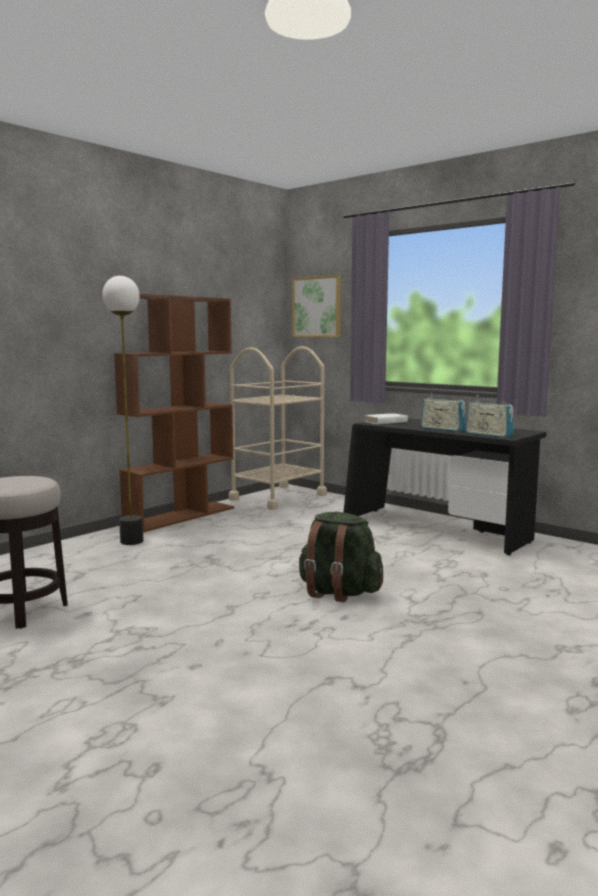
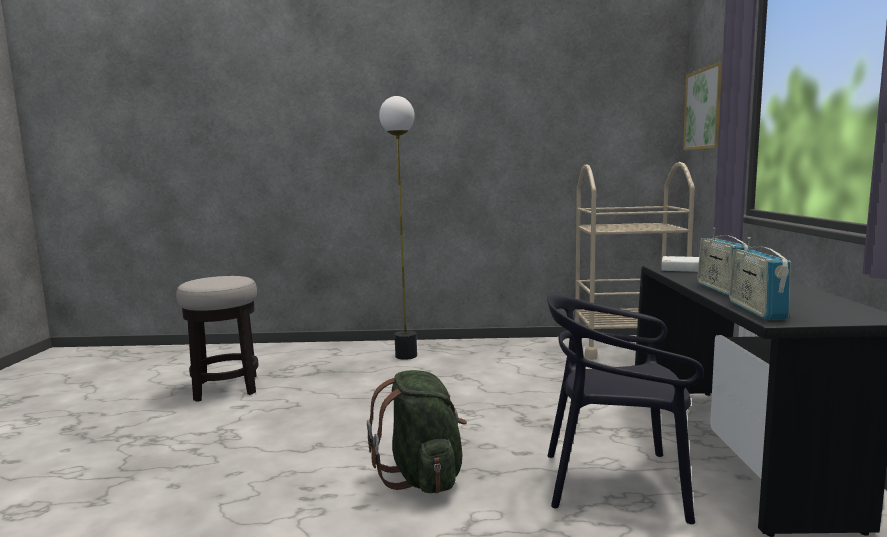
camera: 50 degrees right, 0 degrees up
(180, 516) = (493, 343): brown bookcase -> none
(425, 559) = (615, 483): none -> black chair

